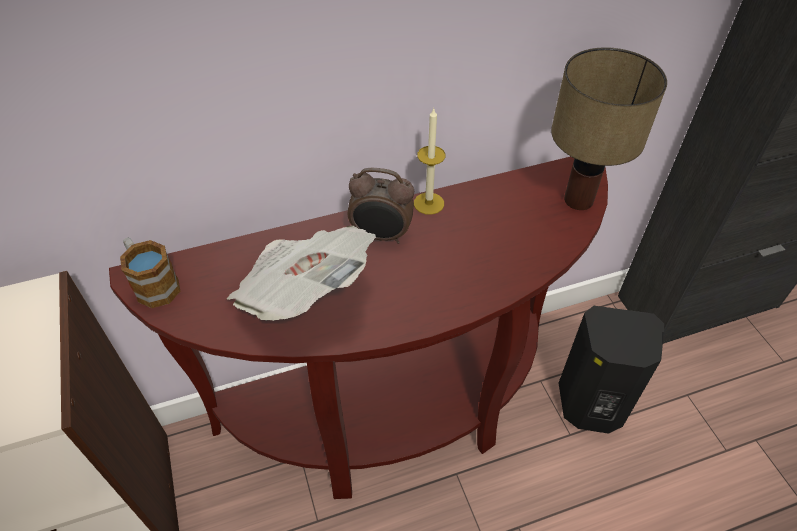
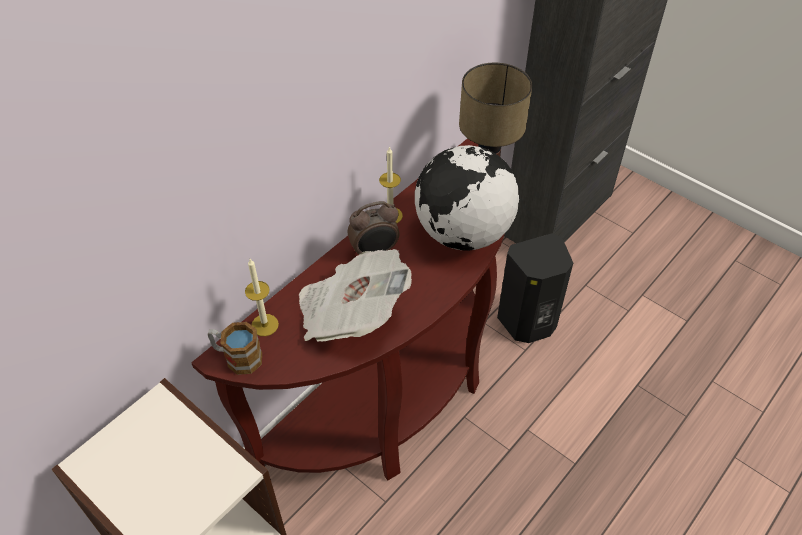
camera: 30 degrees left, 0 degrees up
(207, 262) = (265, 325): none -> candle
(498, 258) = (462, 234): none -> globe

